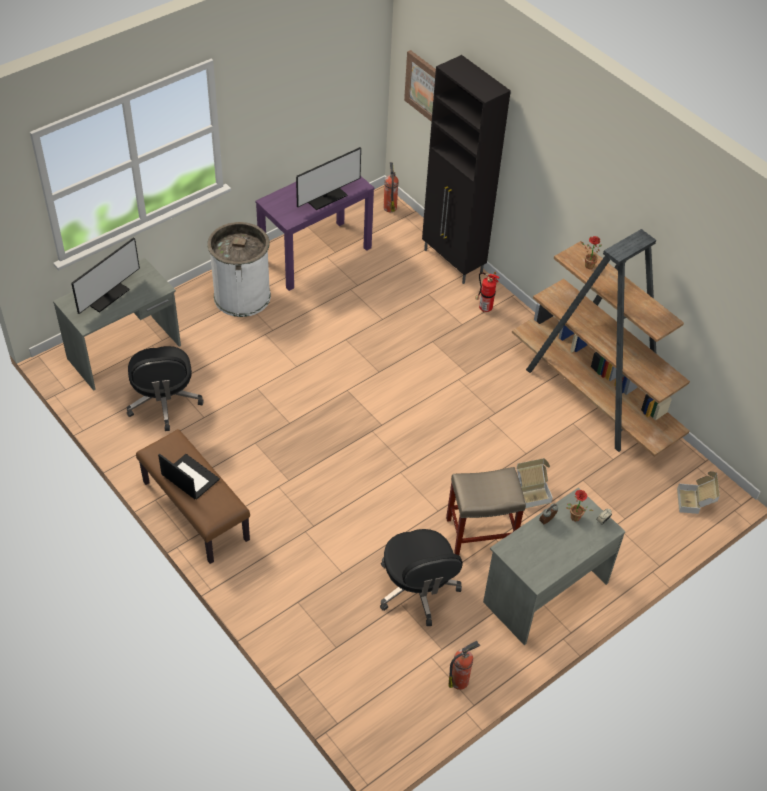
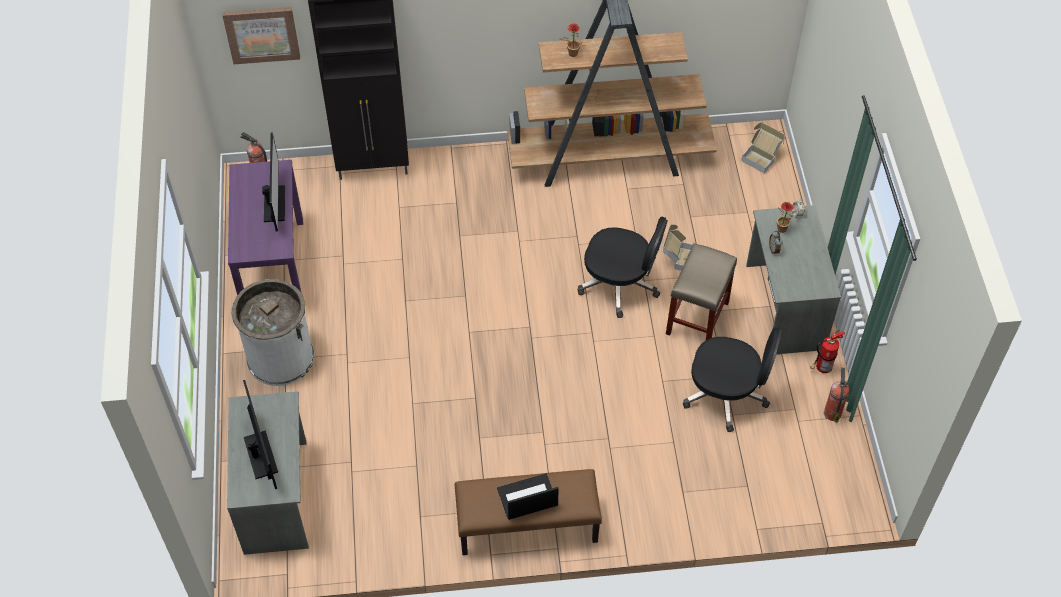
camera: 55 degrees left, 5 degrees up
(164, 402) = (372, 491): black office chair -> black office chair (620, 284)
(484, 308) = (449, 175): fire extinguisher -> fire extinguisher (821, 368)

